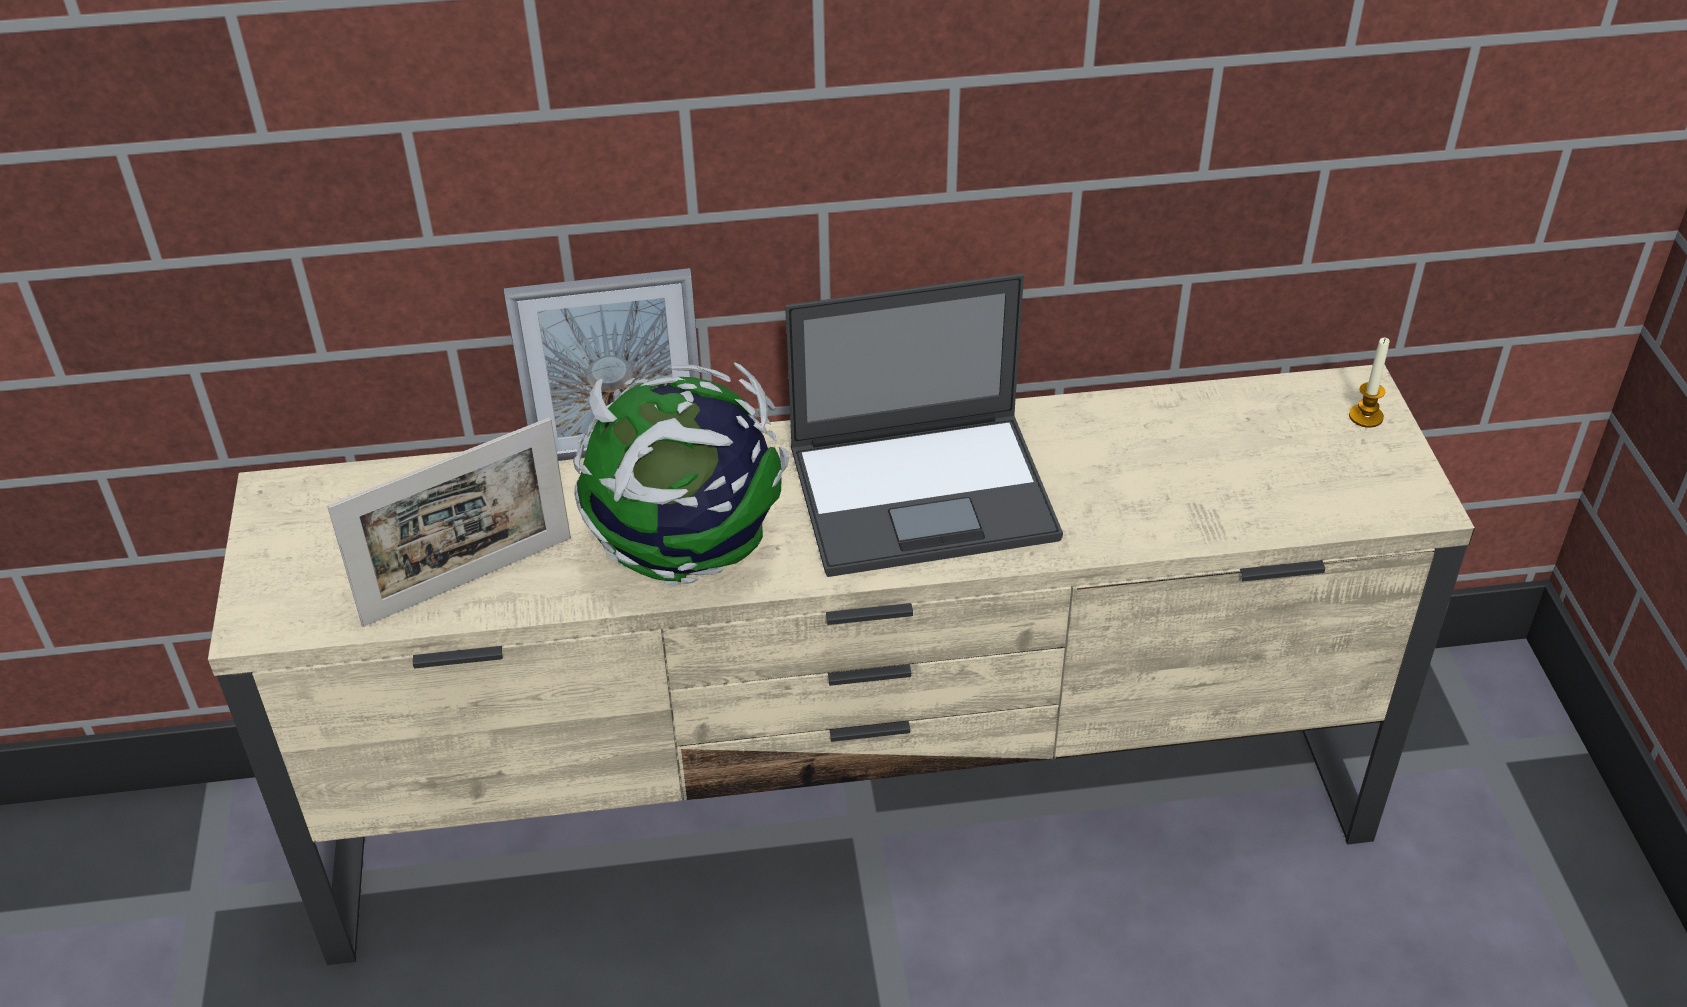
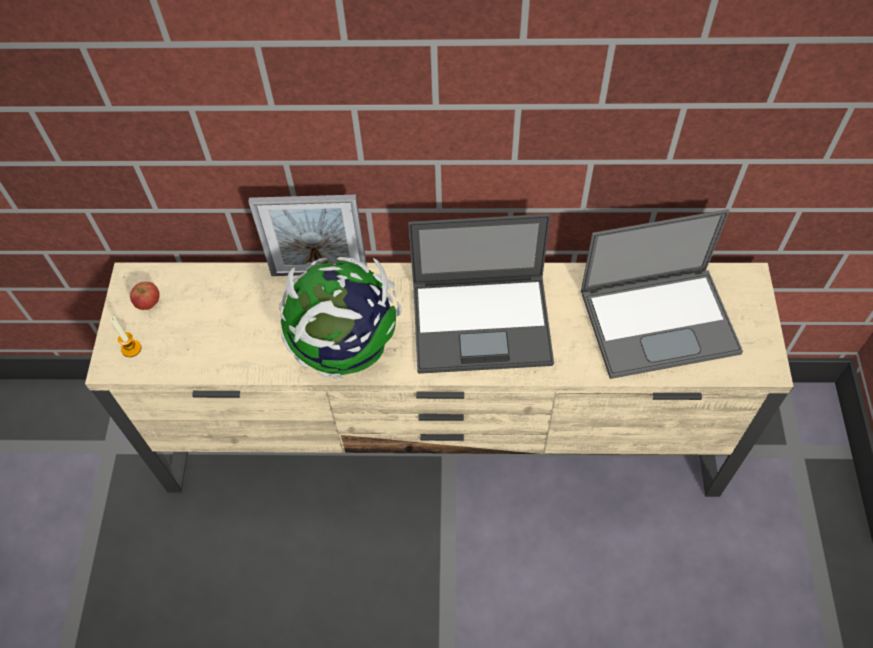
camera: 10 degrees right, 15 degrees up
(313, 525) = (149, 303): none -> apple
(468, 581) = (225, 351): picture frame -> none
(1228, 459) = (660, 320): none -> laptop
(1365, 416) = (747, 300): candle -> candle (131, 348)

